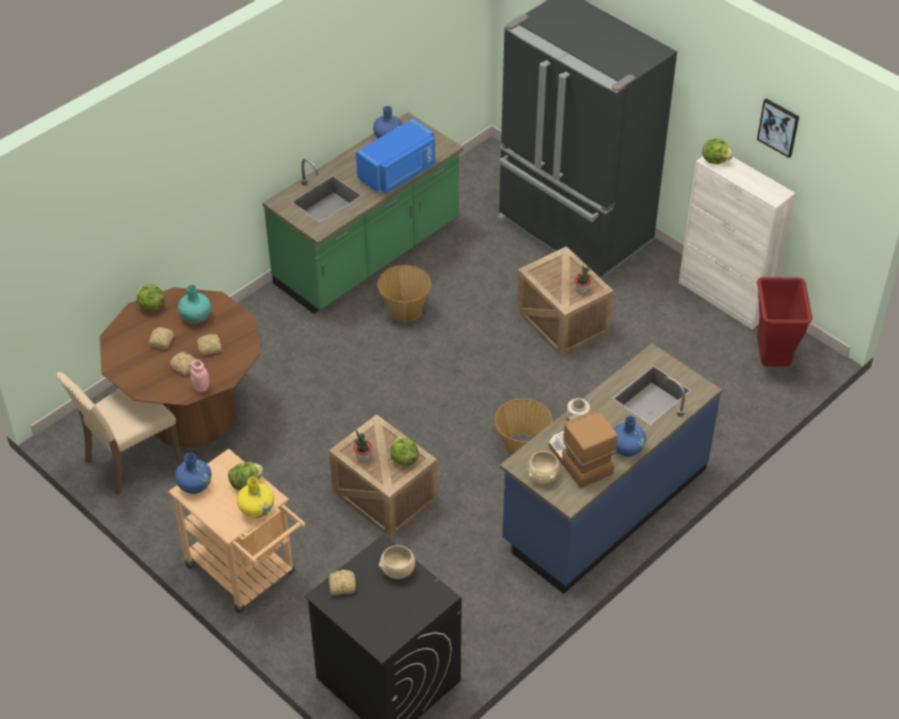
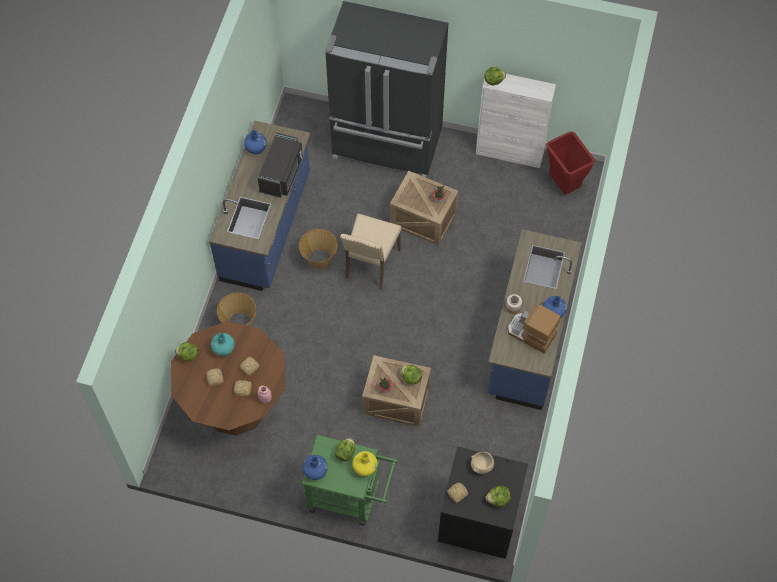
camera: 30 degrees left, 15 degrees up
(130, 460) = (220, 458): beige chair -> beige chair (370, 264)
(247, 574) = (350, 497): beige cart -> green cart
(368, 255) = (267, 227): green counter -> blue counter
(389, 618) = (498, 499): none -> lettuce
(398, 173) = (282, 174): blue microwave -> black microwave
(522, 446) = (455, 322): basket -> basket (239, 322)
(543, 476) = (518, 356): beige bowl -> none
(778, 127) = (536, 50): picture -> none

